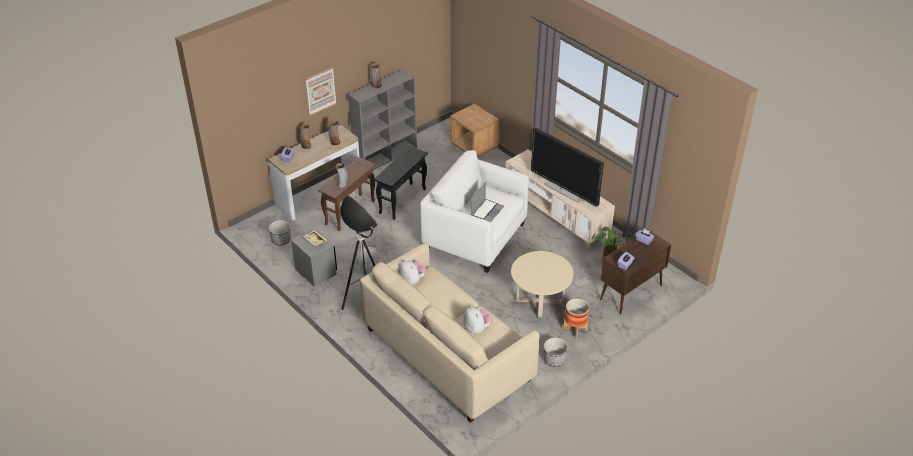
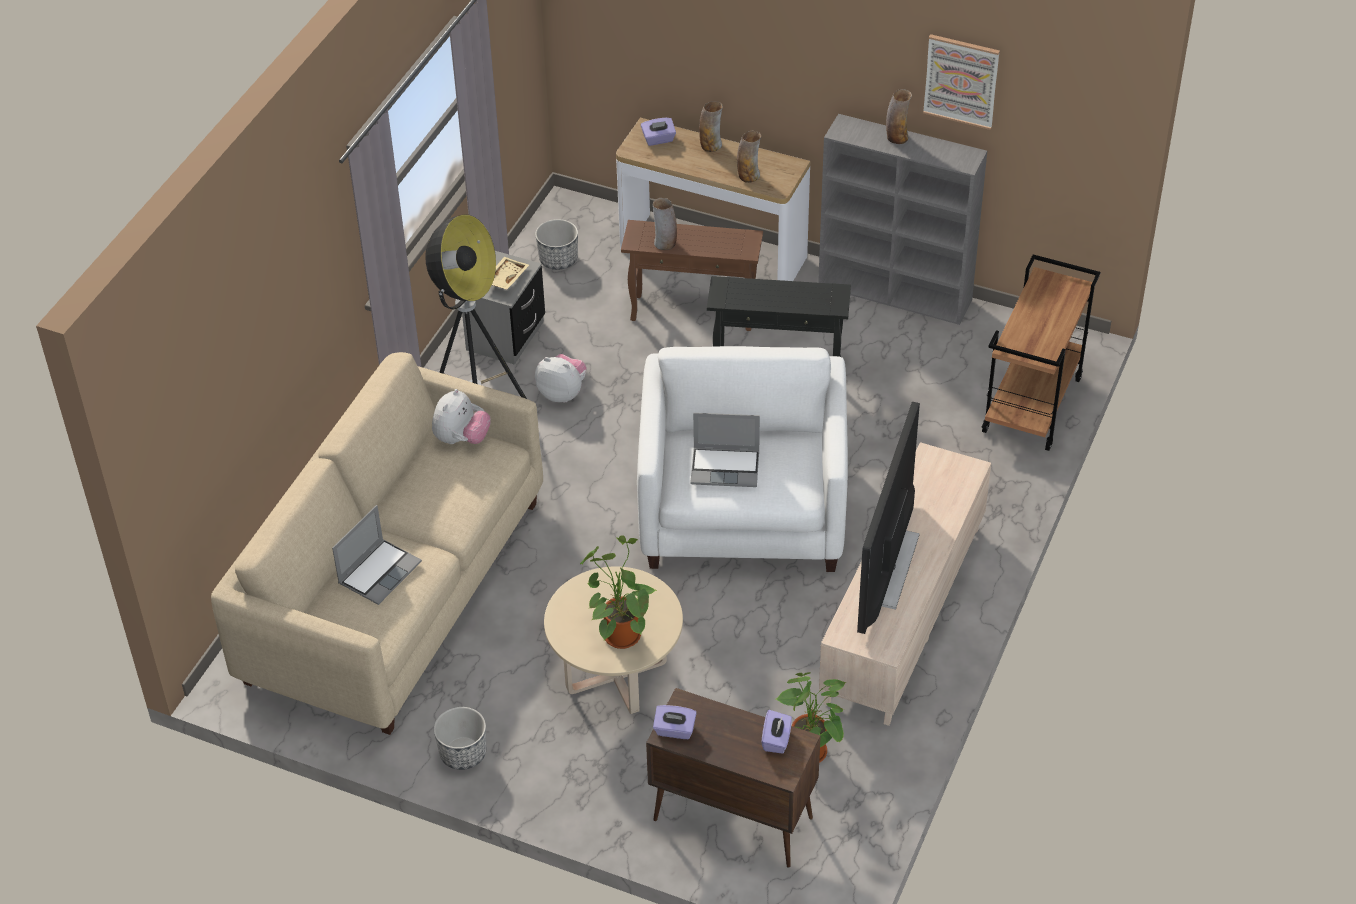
camera: 65 degrees right, 5 degrees up
(320, 90) = (778, 66): picture -> picture (961, 81)
(474, 146) = (1032, 406): brown nightstand -> brown cart
(477, 329) = (379, 572): plush toy -> laptop
(551, 272) = (618, 634): none -> potted plant
(575, 330) = (564, 759): planter -> none

